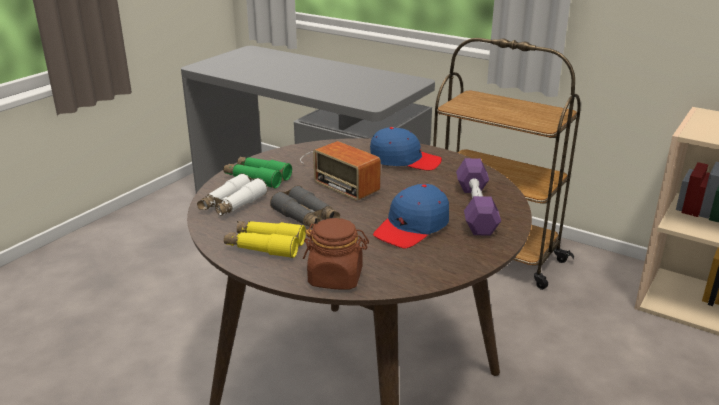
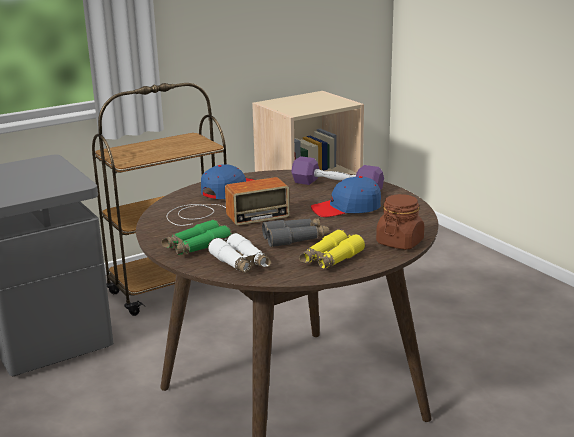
camera: 65 degrees left, 5 degrees down
(412, 227) = (346, 208): blue cap -> blue cap turned 105 degrees clockwise

